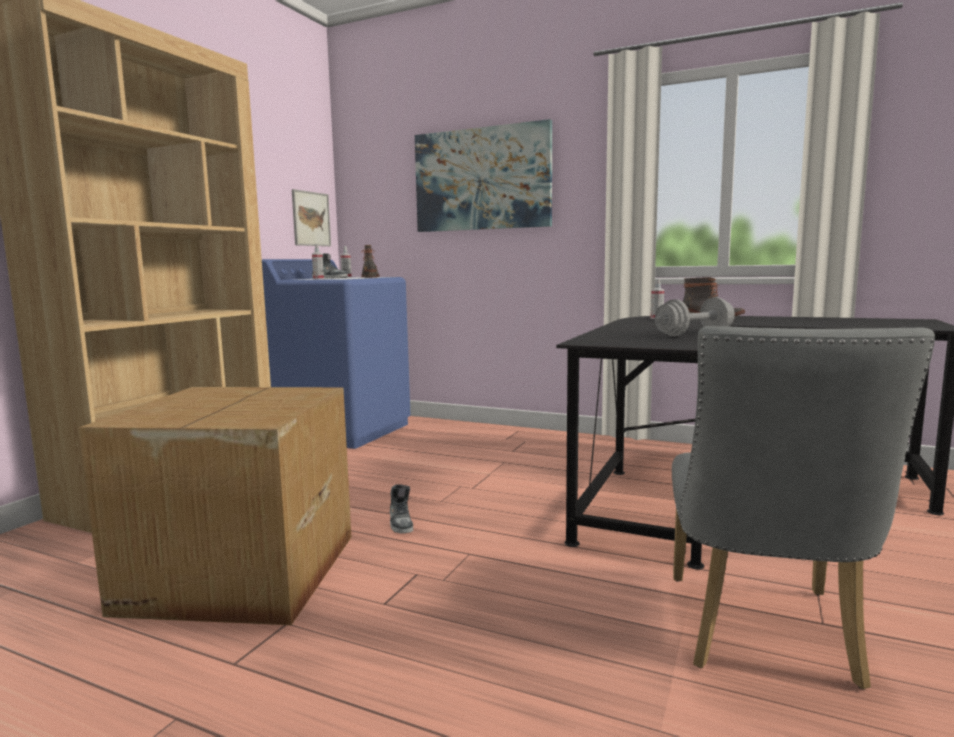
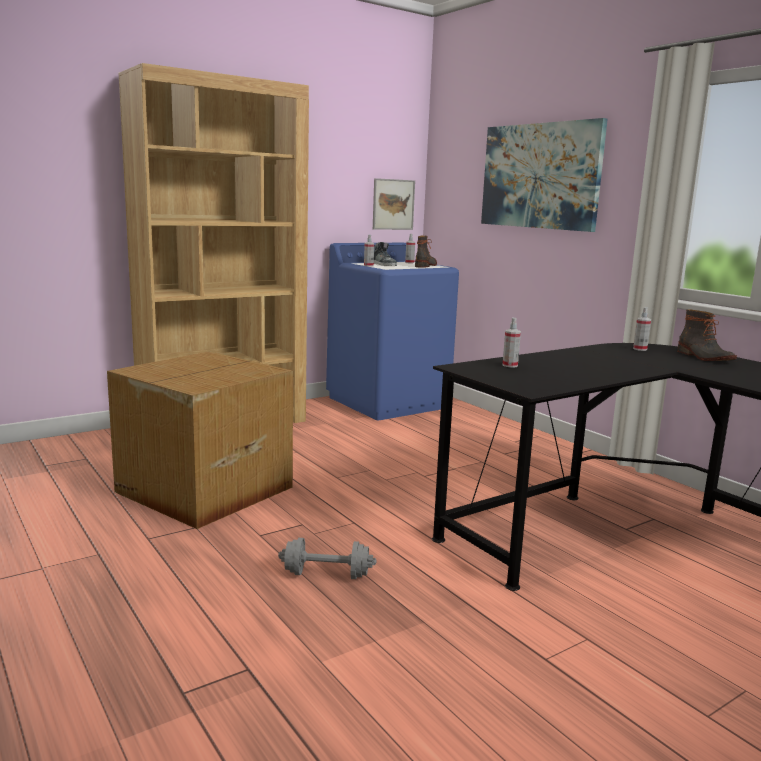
camera: 30 degrees right, 5 degrees up
(401, 523) = (336, 487): shoe -> none
(615, 336) = (510, 365): none -> spray bottle
(694, 334) = (588, 376): grey dumbbell -> grey dumbbell (326, 574)
(763, 636) = (480, 647): grey chair -> none

